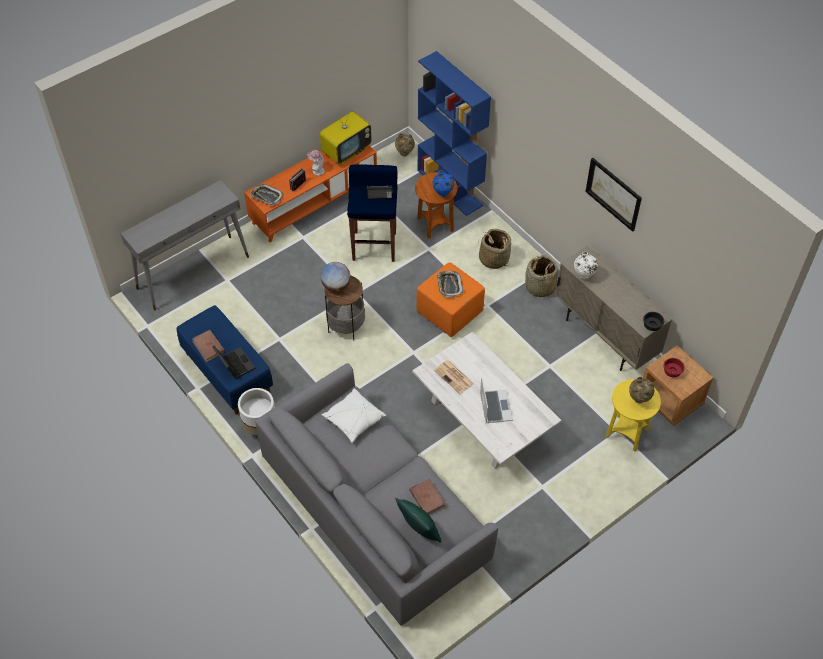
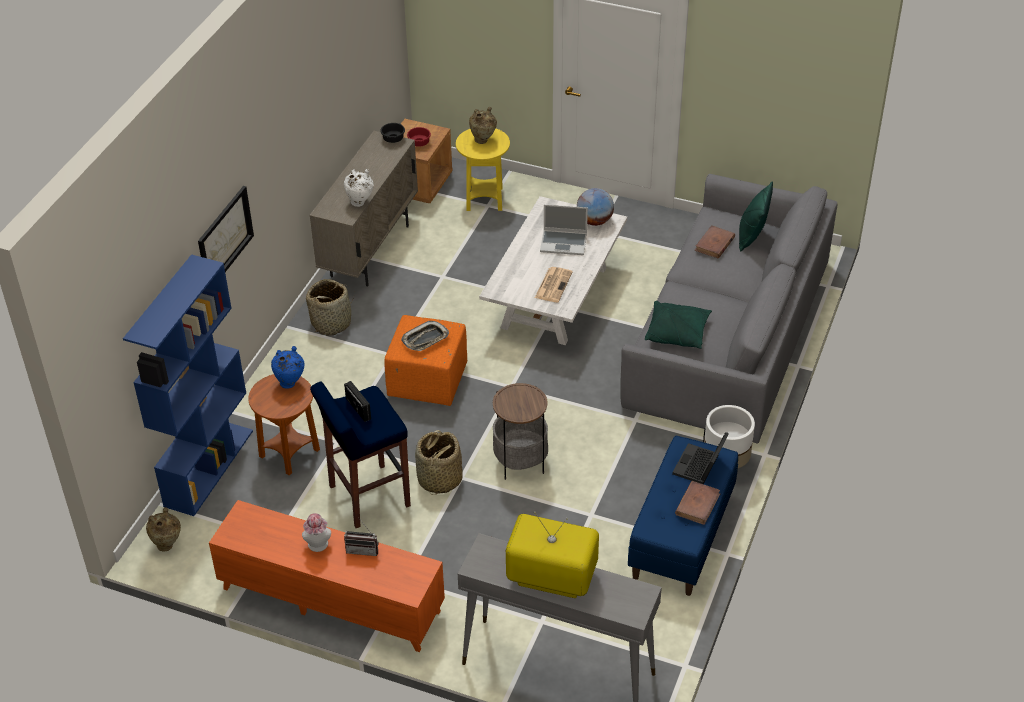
camera: 120 degrees left, 10 degrees down
(266, 196) = (408, 576): tray -> none
(336, 286) = (520, 410): globe -> globe (594, 221)
(346, 151) = (256, 532): television -> television (550, 578)
(354, 420) = (677, 333): white pillow -> green pillow
(493, 258) = (312, 377): basket -> basket (439, 479)
(495, 406) = (564, 243): laptop -> laptop turned 135 degrees counterclockwise
(613, 194) = (302, 109): picture -> picture (225, 237)

